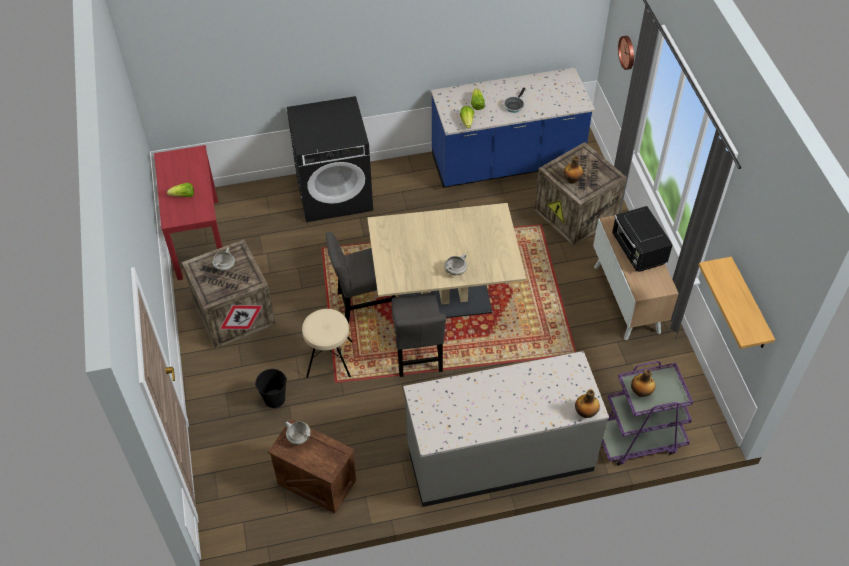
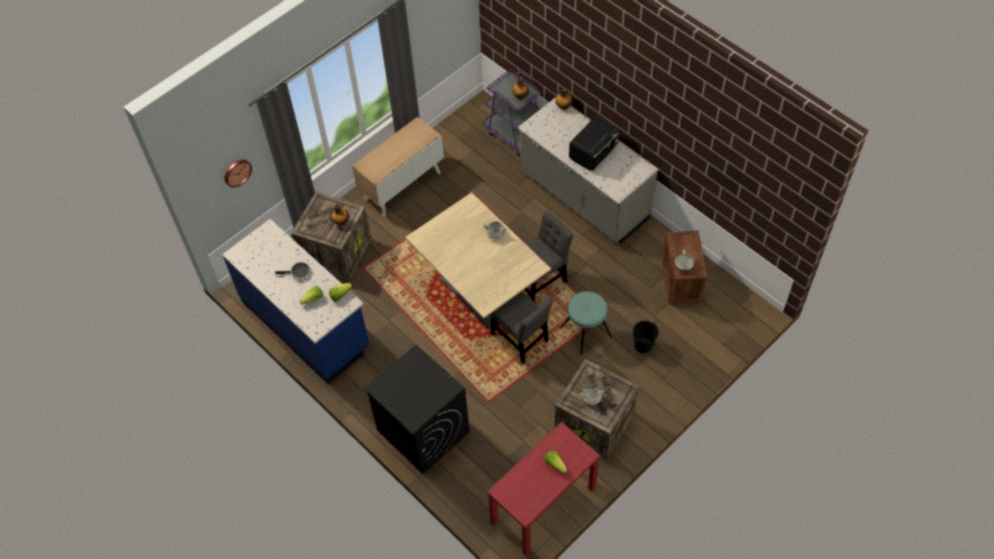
camera: 120 degrees left, 5 degrees up
(329, 359) = (585, 332): beige stool -> turquoise stool
(638, 251) = (393, 151): black microwave -> black microwave (594, 153)
(749, 305) = (446, 34): shelf -> none

